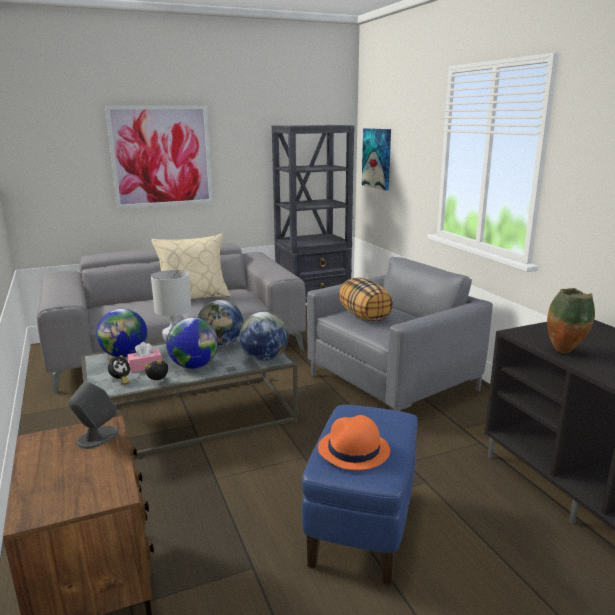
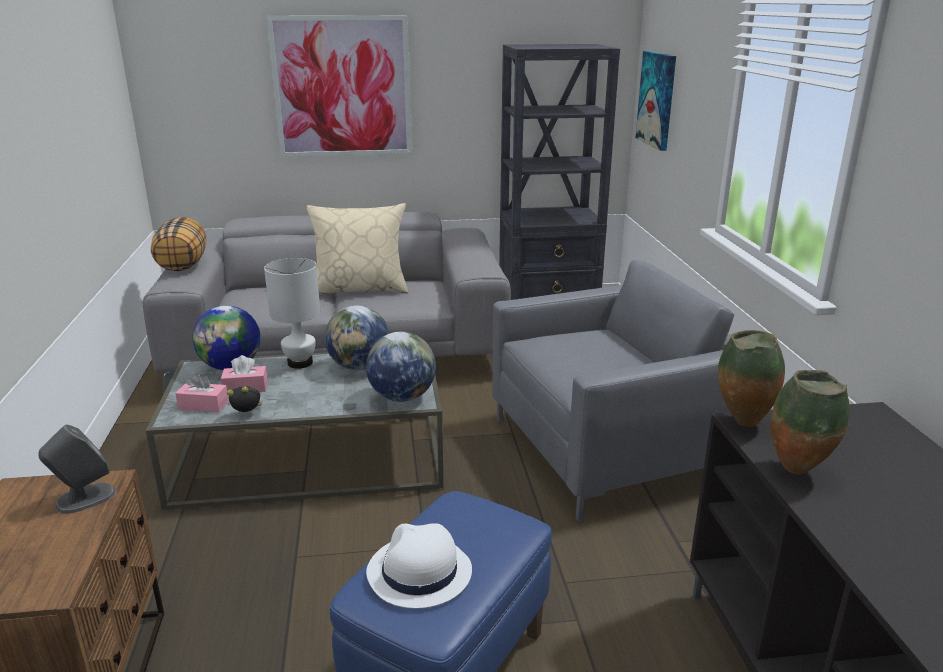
camera: 15 degrees right, 5 degrees up
(120, 381) = (203, 405): alarm clock -> pink tissue box
(194, 366) = (305, 395): globe -> none
(353, 450) = (418, 572): orange hat -> white hat
(364, 316) = (566, 349): pillow -> pillow (183, 265)
(517, 333) = (742, 423): none -> vase

